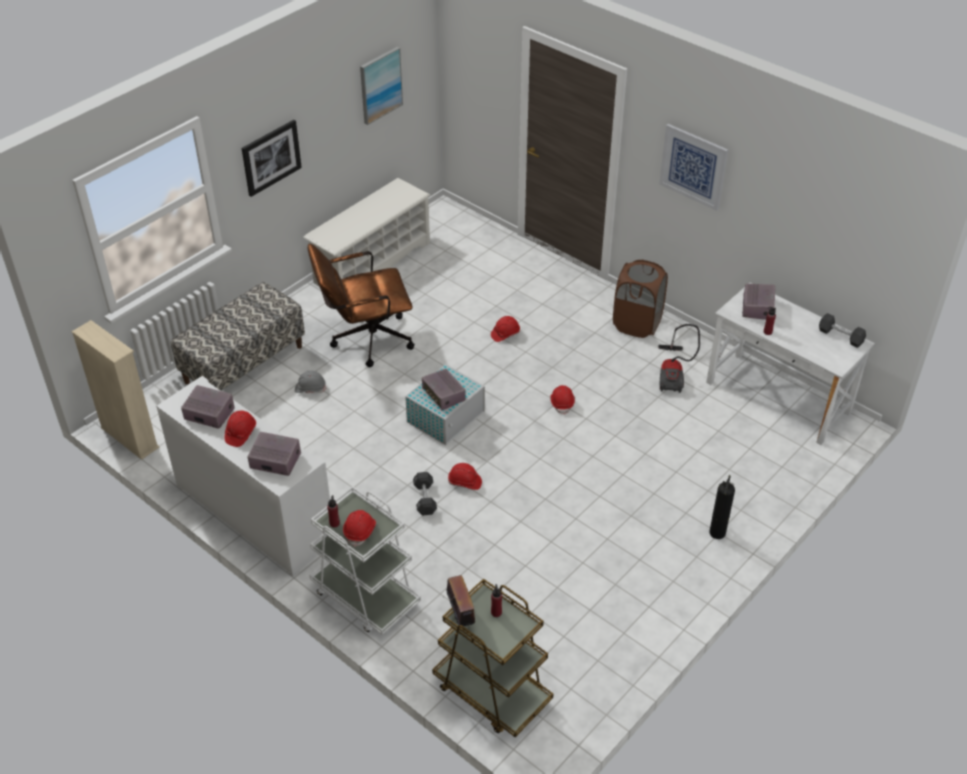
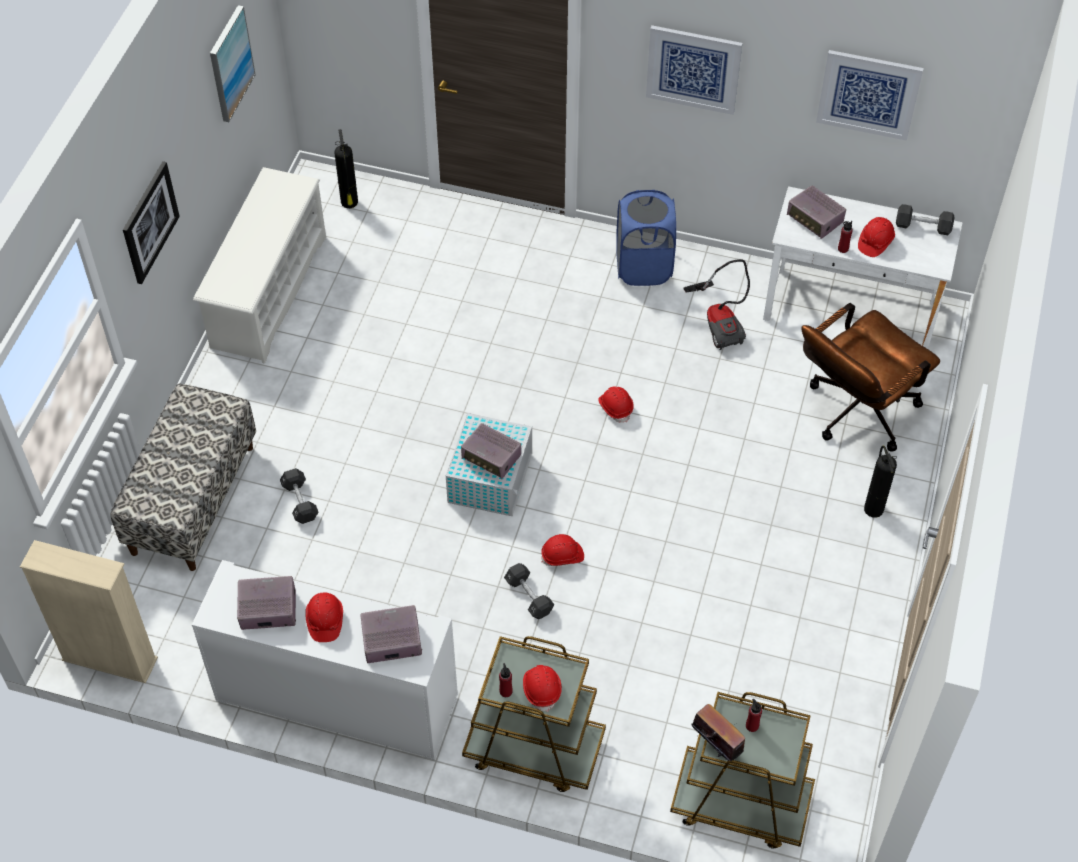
camera: 25 degrees left, 10 degrees up
(310, 388) = (300, 501): grey hard hat -> black dumbbell
(365, 340) = (327, 408): brown office chair -> brown office chair (854, 414)
(365, 596) = (533, 749): white cart -> brown cart
(458, 228) = (349, 203): none -> fire extinguisher
(505, 334) = (496, 337): red hard hat -> red hard hat (875, 242)
(637, 324) = (643, 267): brown laundry basket -> blue laundry basket
(757, 308) = (815, 220): radio -> radio turned 150 degrees clockwise
(814, 212) = (868, 94): none -> picture

